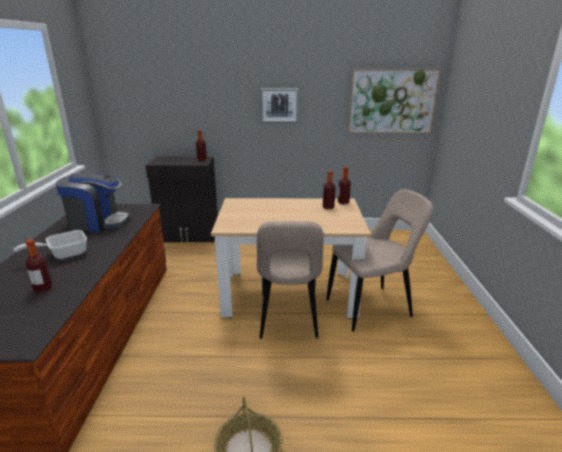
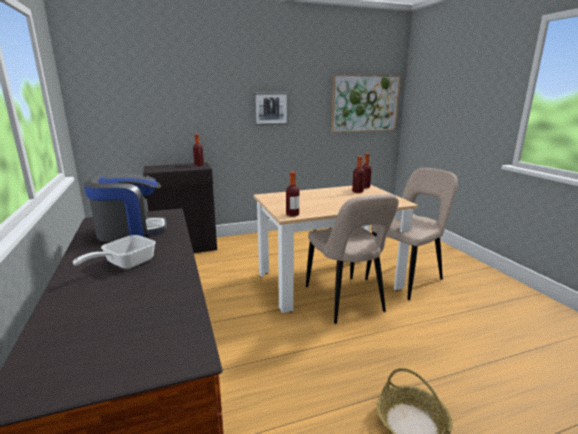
camera: 20 degrees left, 5 degrees down
(43, 288) = (141, 299): bottle -> bottle (292, 214)

